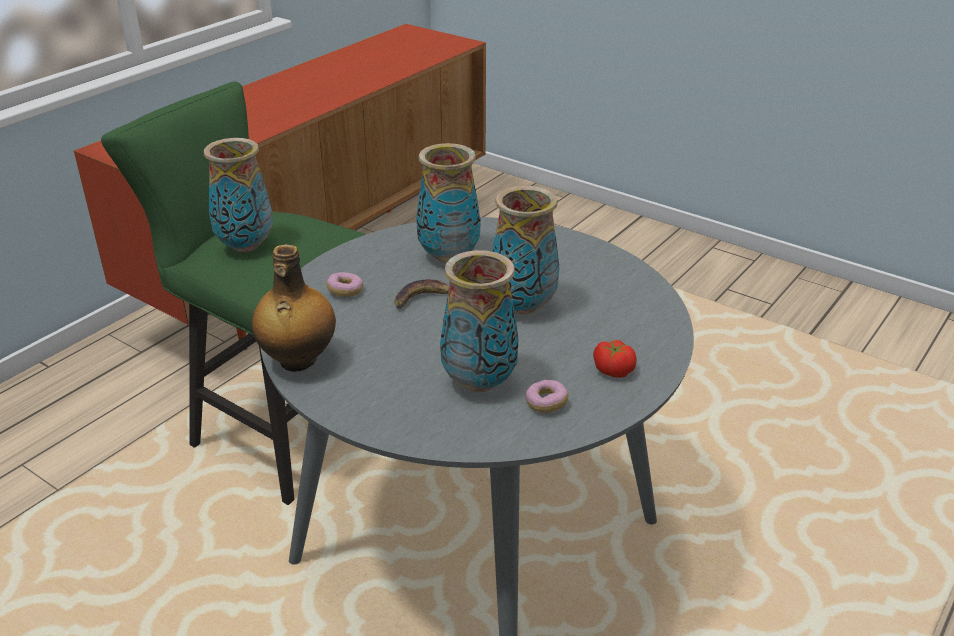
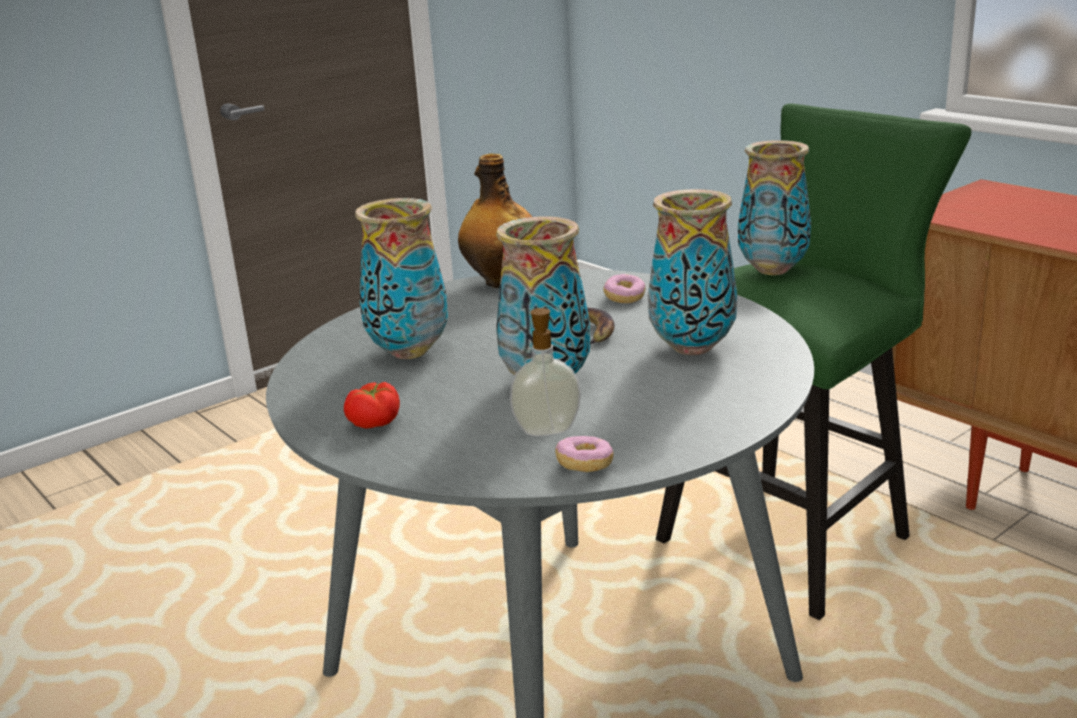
camera: 105 degrees right, 10 degrees down
(546, 404) = (346, 380): donut -> donut (585, 465)
(594, 297) = (547, 430): none -> soap dispenser

